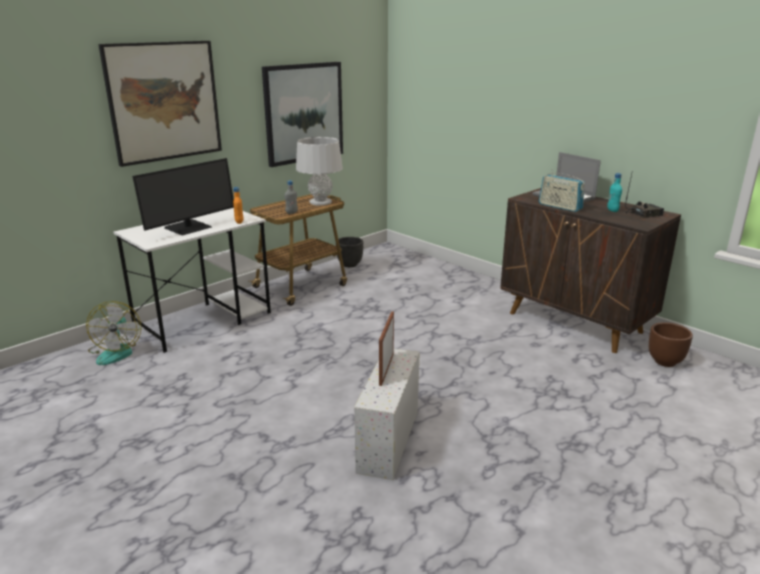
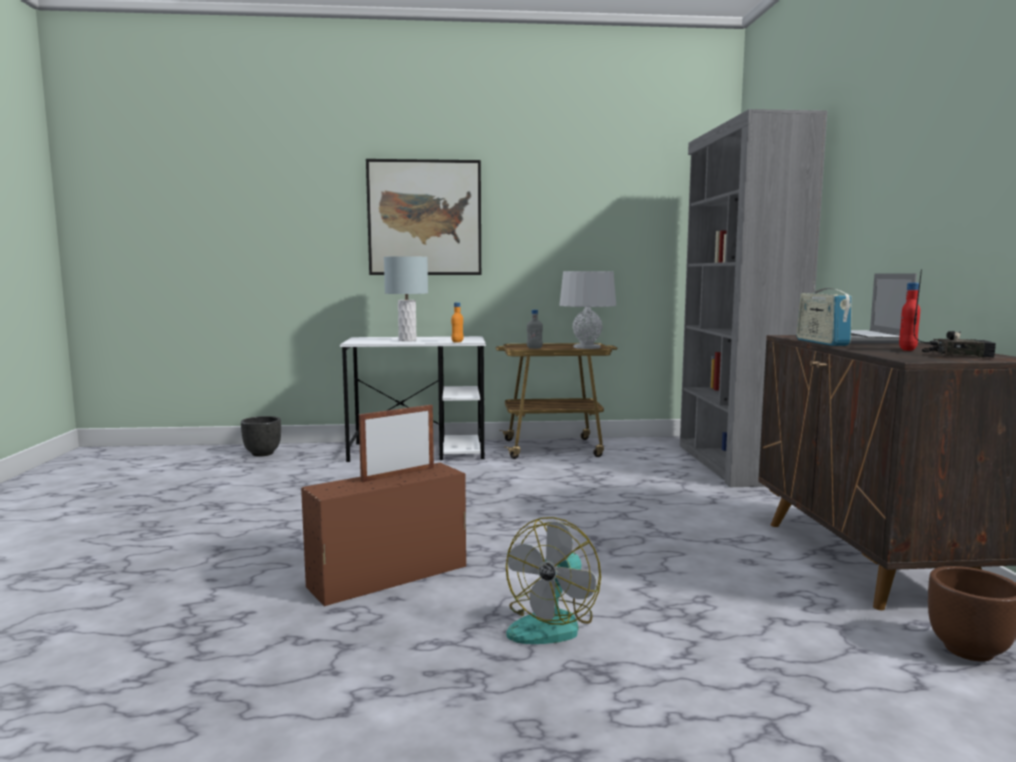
camera: 40 degrees right, 15 degrees down
(116, 351) = (317, 453): fan -> fan (552, 624)
(188, 228) = (407, 340): monitor -> grey table lamp
(304, 113) = (597, 247): picture -> none
(350, 264) = (640, 444): black planter -> black planter (263, 454)
(388, 441) = (386, 577): white storage box -> brown storage box
(428, 268) = (733, 464): none -> grey bookcase
(612, 210) = (907, 349): turquoise bottle -> red bottle

